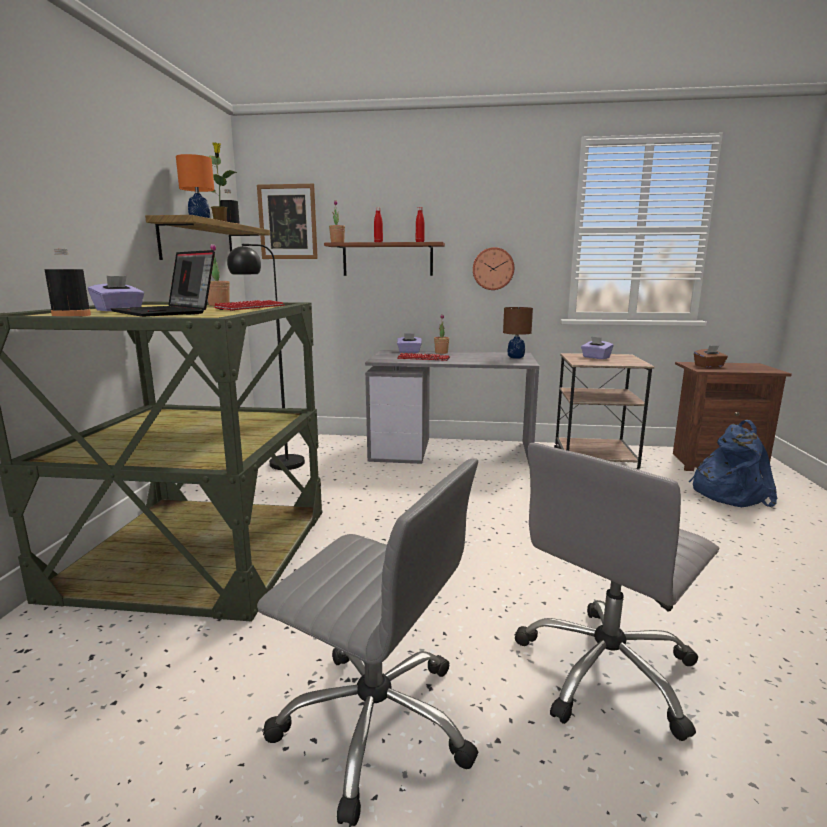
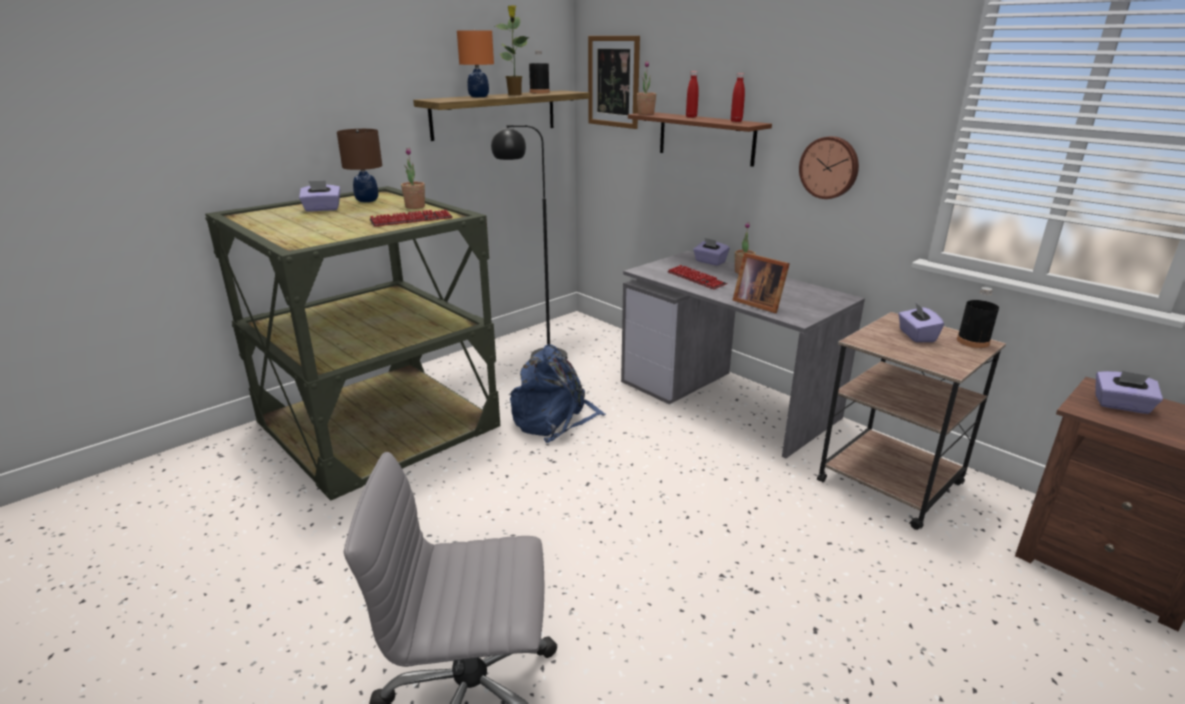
camera: 40 degrees right, 10 degrees up
(71, 315) = (263, 219): black bottle -> black bottle (972, 342)
(167, 312) = (324, 223): laptop -> none
(376, 723) = (287, 620): grey office chair -> none
(488, 361) = (758, 303): none -> picture frame
(516, 357) = (814, 304): brown table lamp -> brown table lamp (368, 201)
(709, 366) = (1121, 405): brown tissue box -> purple tissue box
(728, 493) = (1017, 622): blue backpack -> blue backpack (554, 420)

